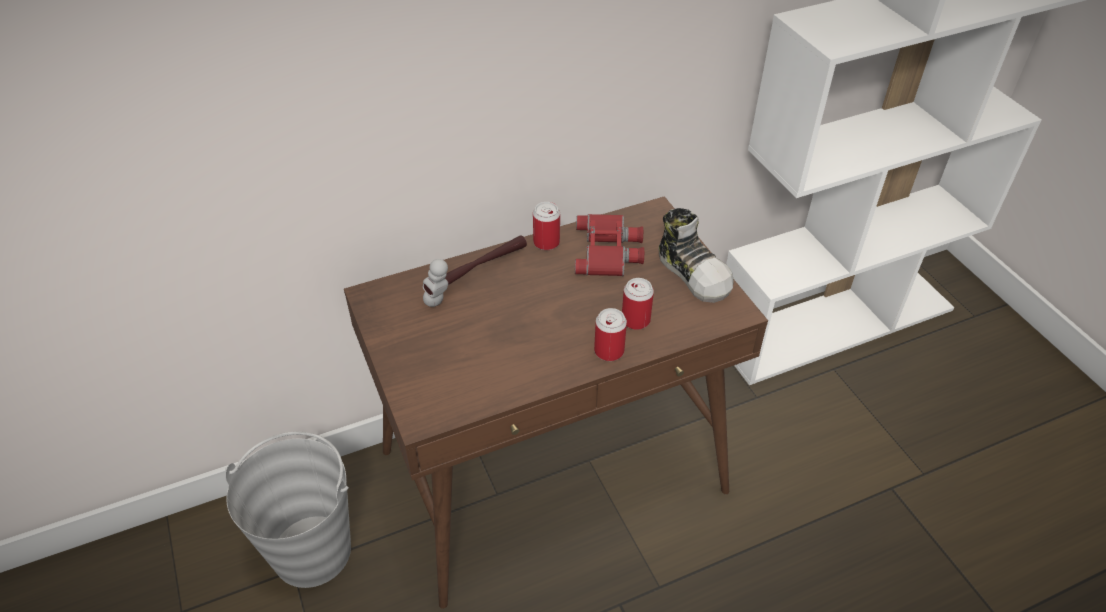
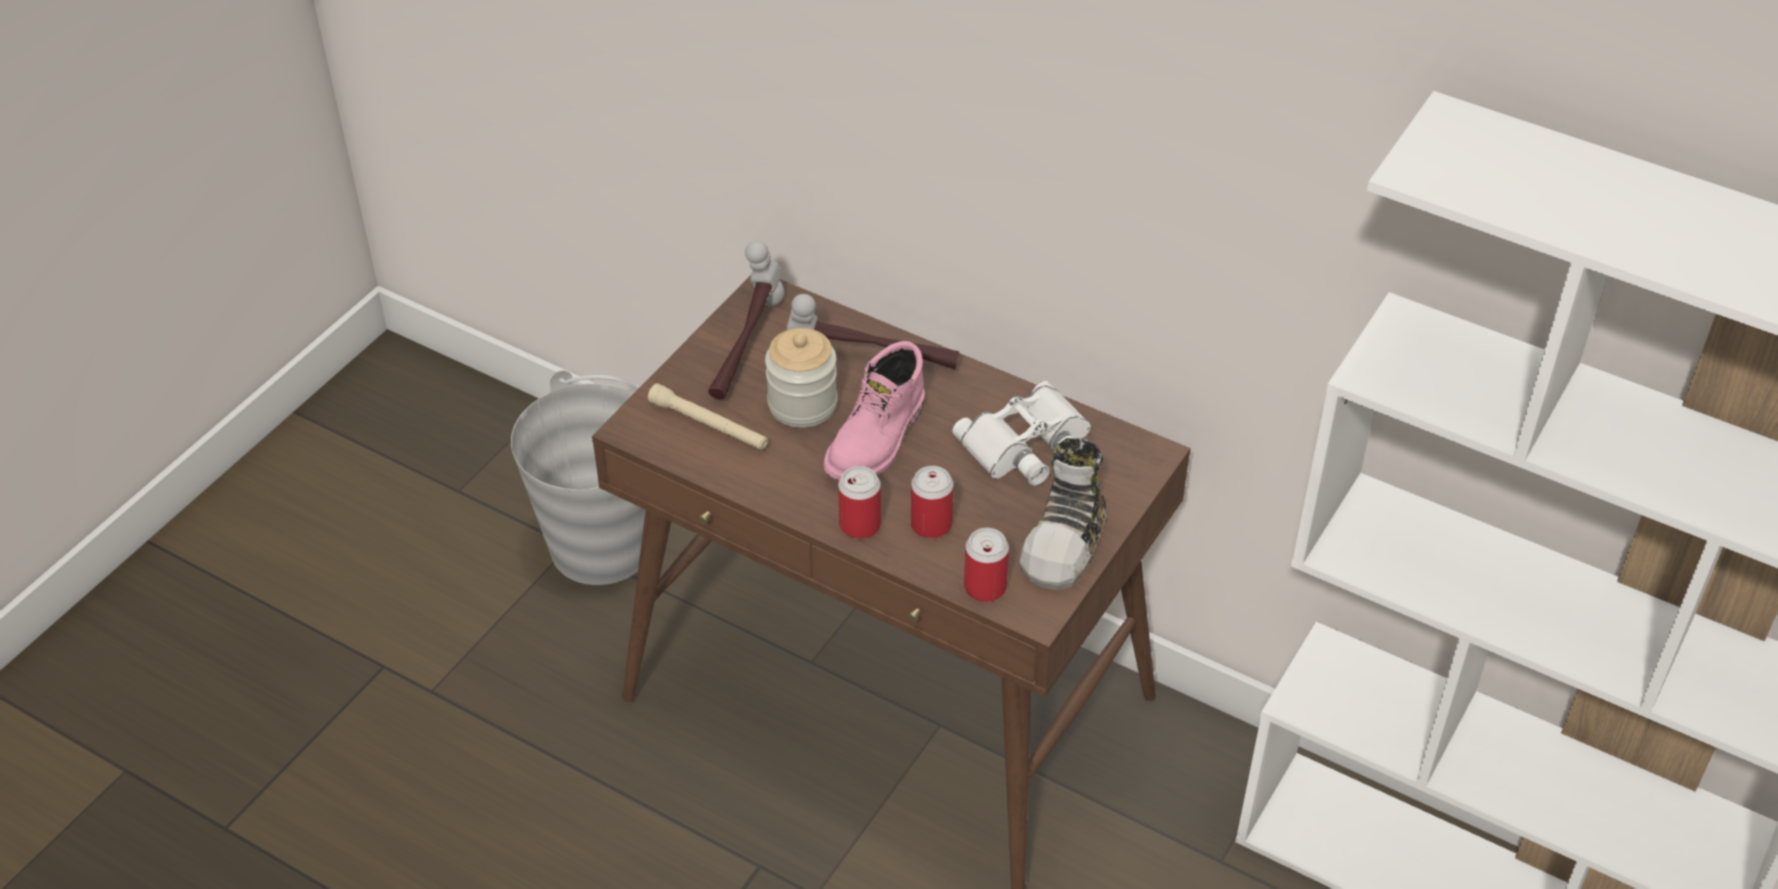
camera: 55 degrees right, 0 degrees up
(405, 326) = (745, 345): none -> hammer
(457, 379) = (709, 425): none -> beige flashlight
(483, 326) = (802, 404): none -> jar
(546, 242) = (988, 385): can -> can (985, 587)
(546, 308) = (878, 440): none -> pink boot
(609, 251) = (1028, 446): red binoculars -> white binoculars

